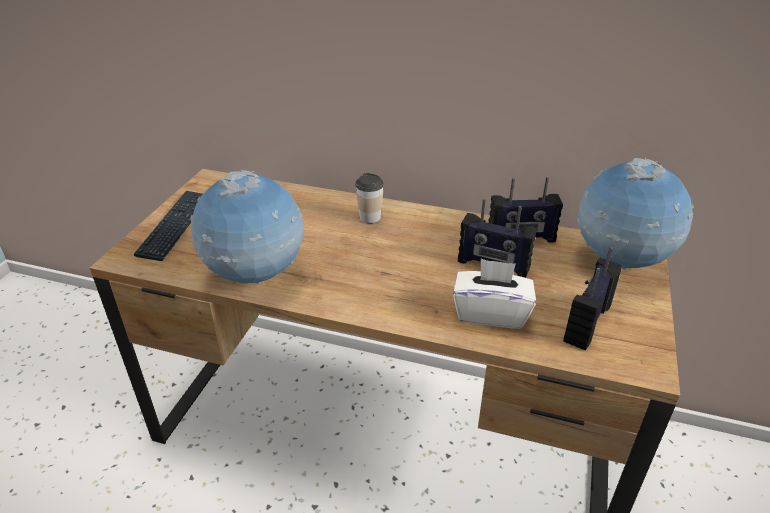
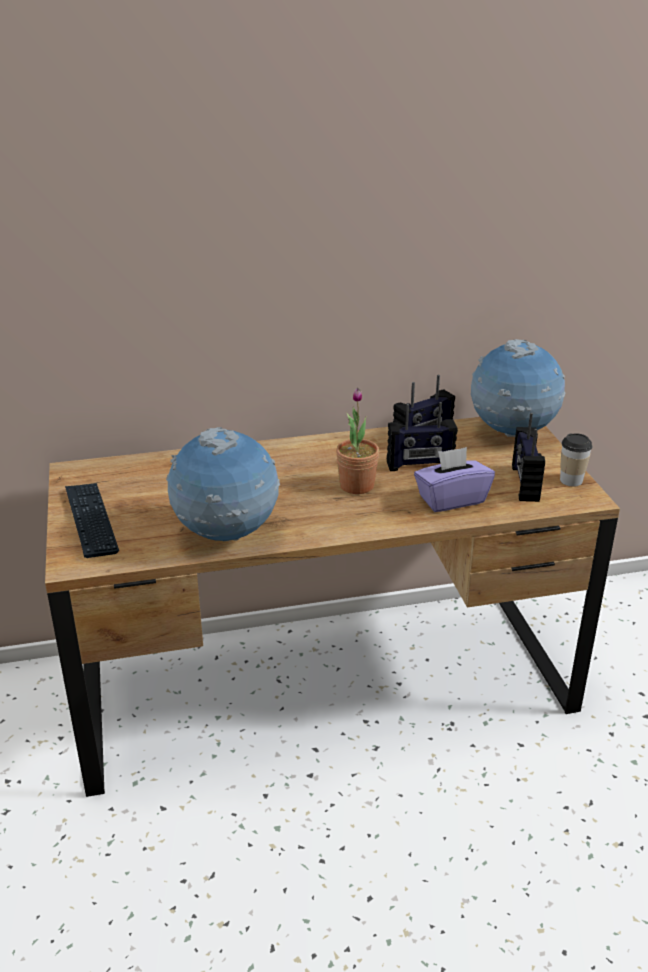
camera: 30 degrees left, 5 degrees down
(370, 217) = (277, 459): cup -> cup (571, 480)
(413, 266) = (356, 485): none -> potted plant
(491, 313) = (451, 499): white tissue box -> purple tissue box

